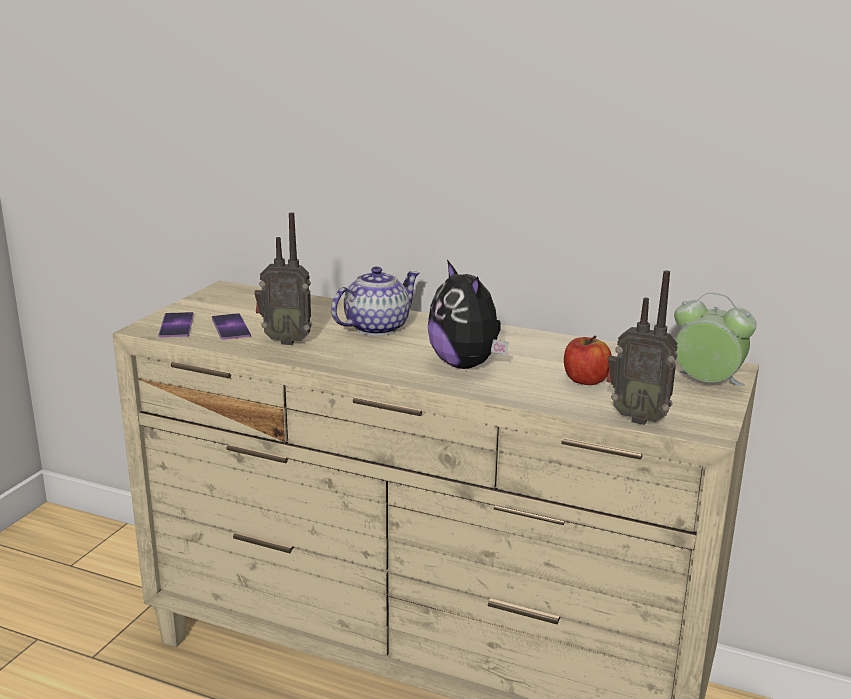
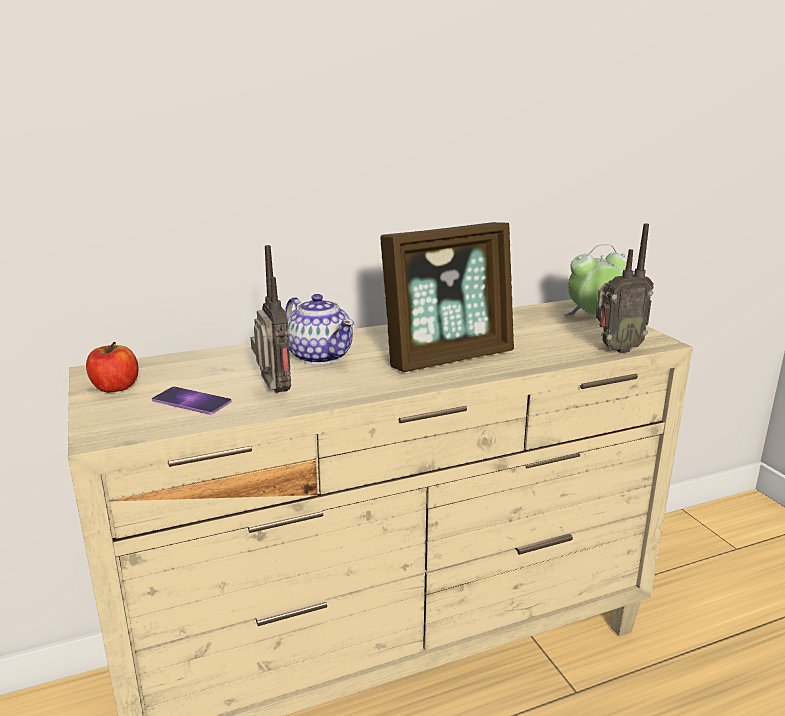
camera: 45 degrees left, 0 degrees up
(176, 325) = (129, 420): phone -> none
(286, 340) = (273, 392): radio -> radio turned 75 degrees counterclockwise
(375, 328) = (320, 356): teapot -> teapot turned 135 degrees clockwise
(466, 364) = (448, 357): plush toy -> picture frame
(585, 380) = (536, 339): apple -> apple (115, 387)

